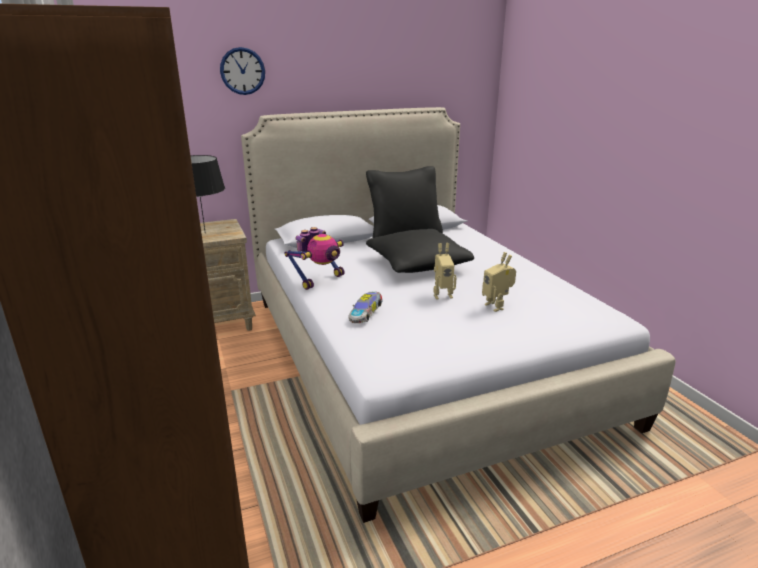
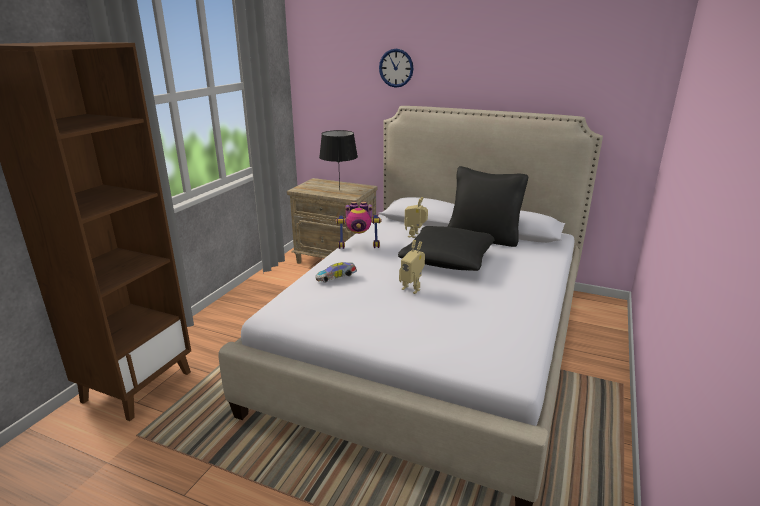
camera: 45 degrees right, 0 degrees up
(496, 306) = (435, 314): toy robot -> toy robot (415, 235)

